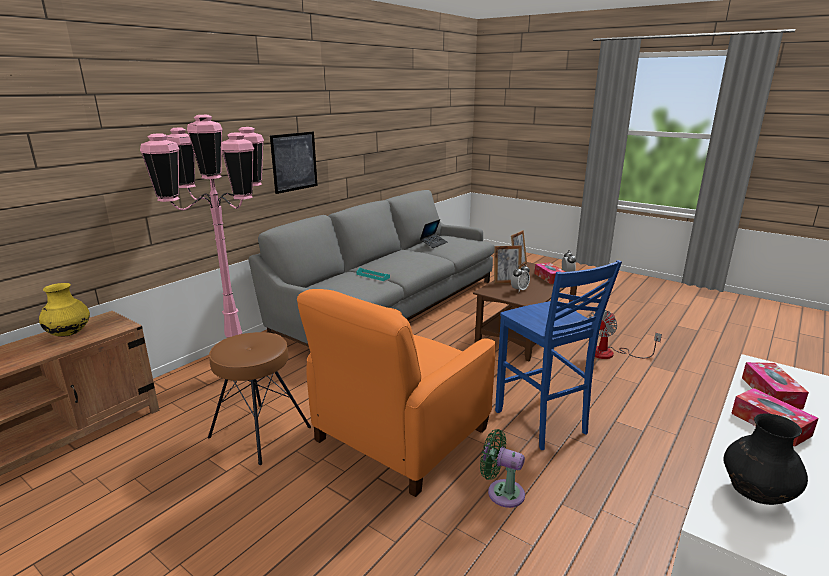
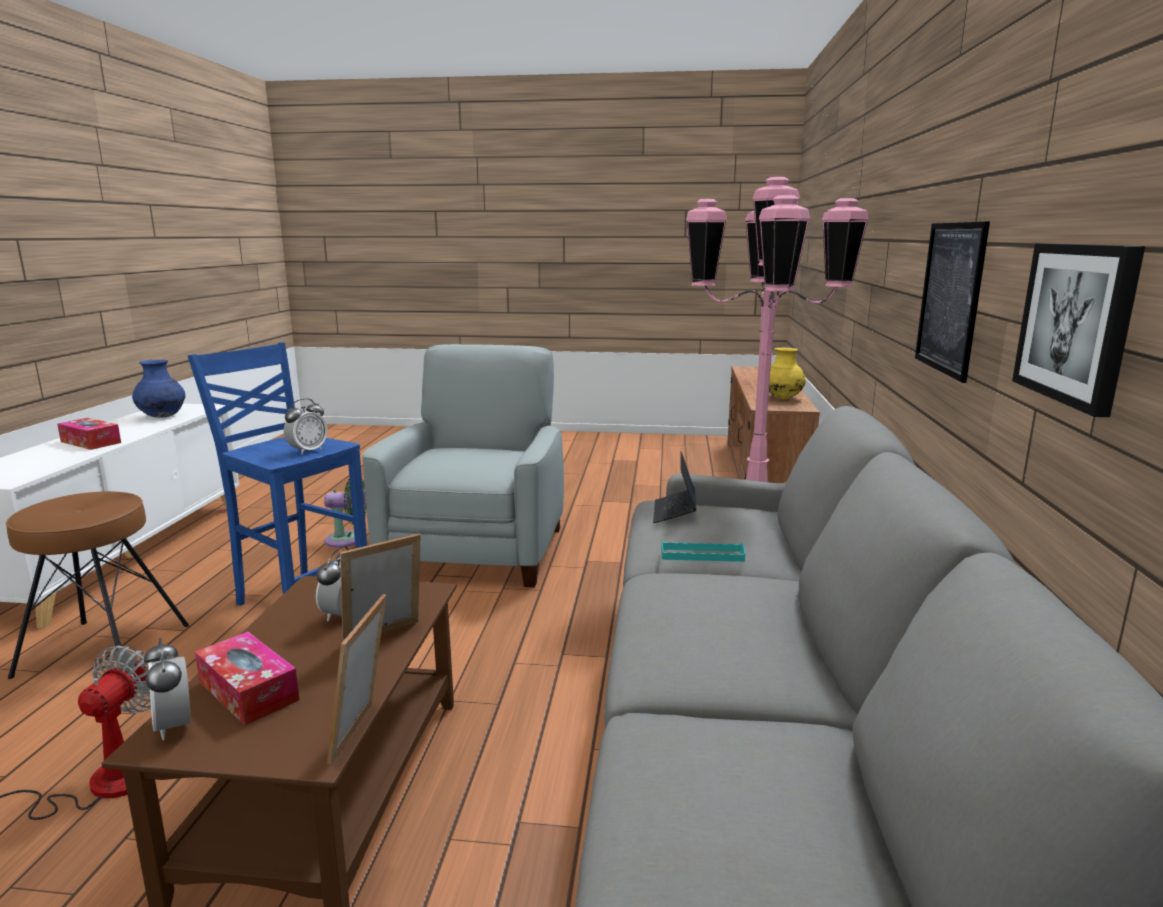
camera: 150 degrees right, 5 degrees down
(259, 433) = (619, 521): brown stool -> brown stool (104, 649)
(358, 151) = (1076, 323): none -> picture
(399, 436) = (477, 550): orange armchair -> grey armchair
(433, 243) = (775, 756): laptop -> laptop (674, 512)
(535, 311) = (308, 451): none -> alarm clock
(755, 494) = (162, 416): black vase -> blue vase
(771, 393) = (45, 460): tissue box -> none

